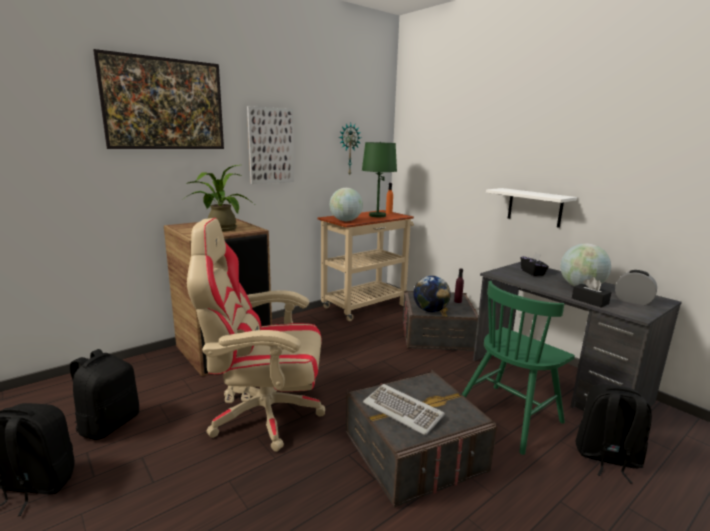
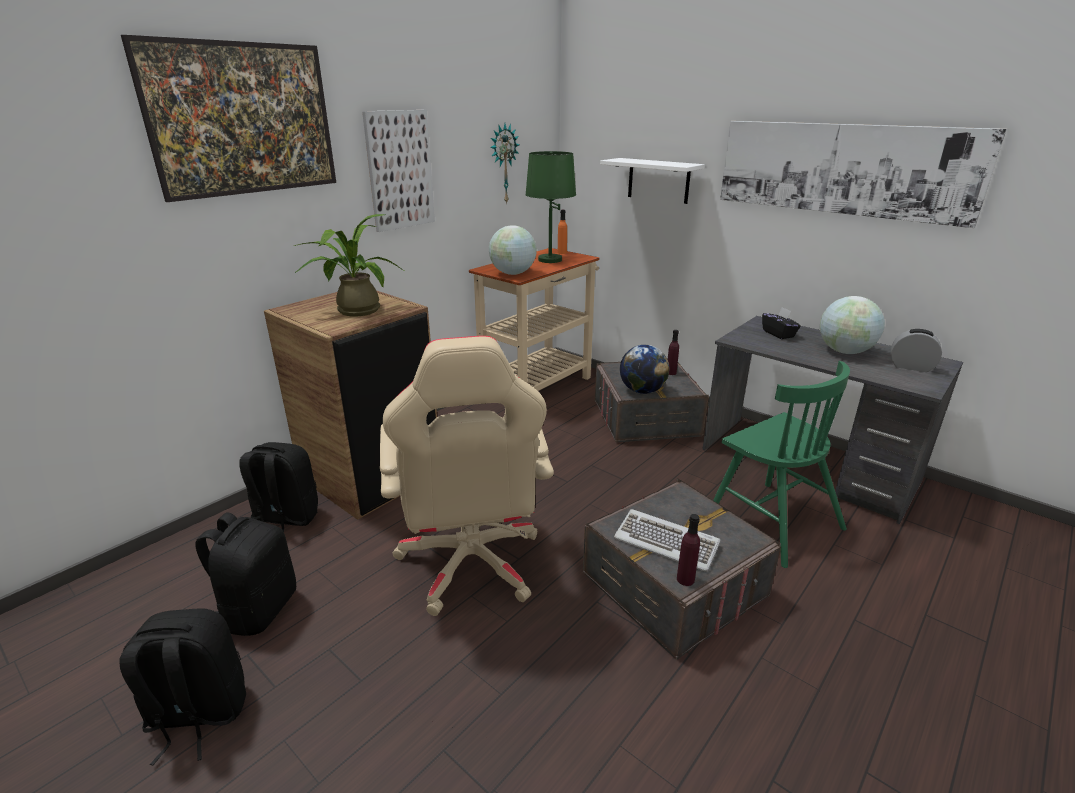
camera: 10 degrees left, 10 degrees up
(266, 414) = (470, 562): beige office chair -> beige office chair turned 90 degrees counterclockwise
(406, 438) = (685, 579): none -> purple bottle
(510, 414) = (768, 518): green chair -> green chair turned 75 degrees counterclockwise
(534, 207) = (775, 244): white shelf -> white shelf (658, 180)
(581, 152) = (843, 169): none -> picture
(590, 301) = (864, 373): black tissue box -> none
(606, 458) = (889, 558): black backpack -> black backpack (285, 519)

